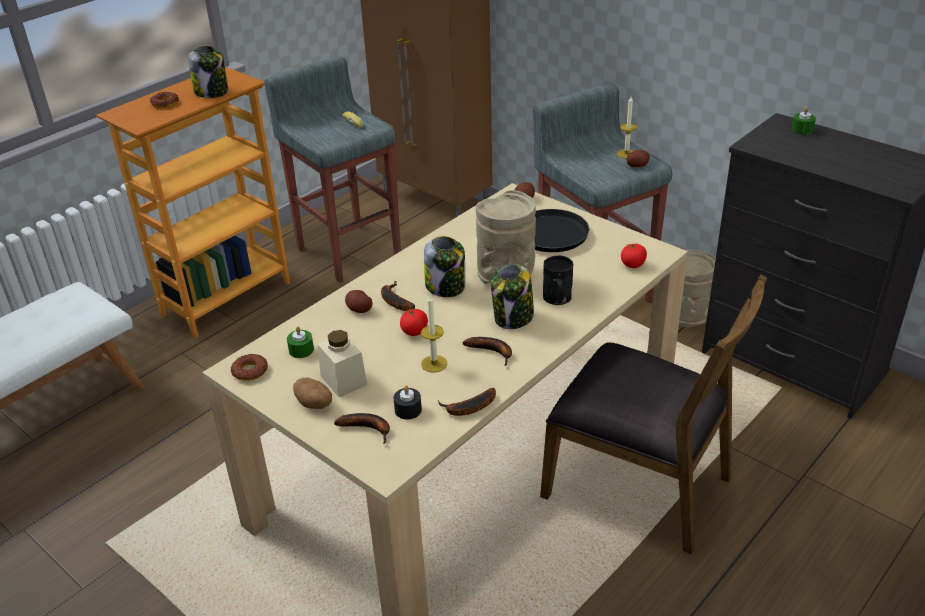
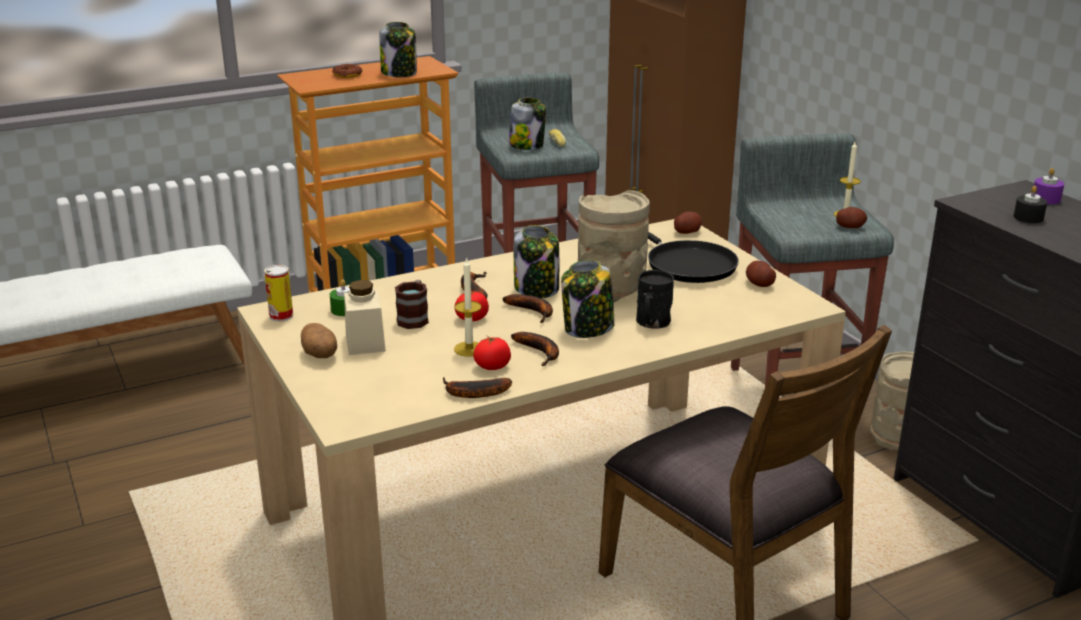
camera: 20 degrees right, 10 degrees down
(250, 371) = (281, 316): donut -> can
(329, 132) = (527, 145): none -> jar
(359, 309) = (430, 289): potato -> potato (759, 284)
(367, 343) = (414, 318): none -> mug
(368, 428) = (356, 386): banana -> banana (533, 311)
(408, 410) = (409, 380): black candle -> black candle (1028, 217)
(633, 265) = (766, 310): tomato -> tomato (492, 366)
(802, 130) = (1046, 199): green candle -> purple candle

